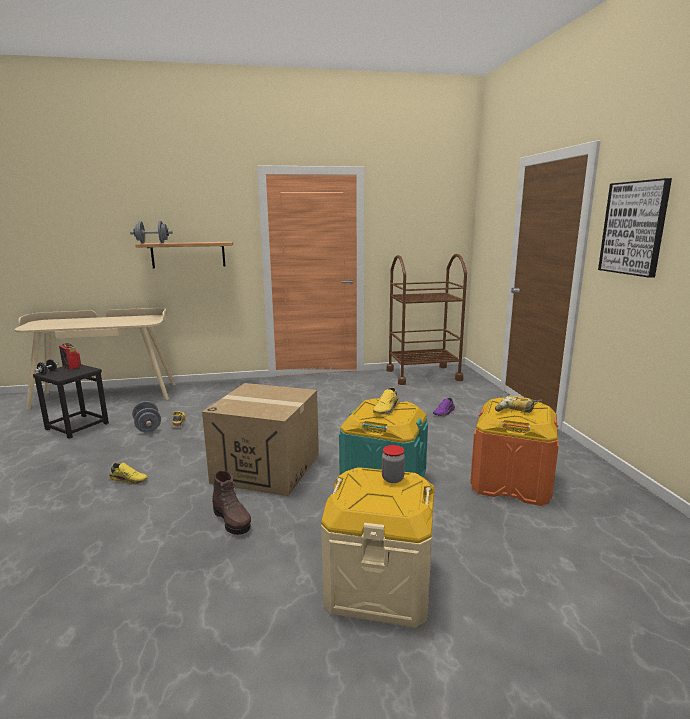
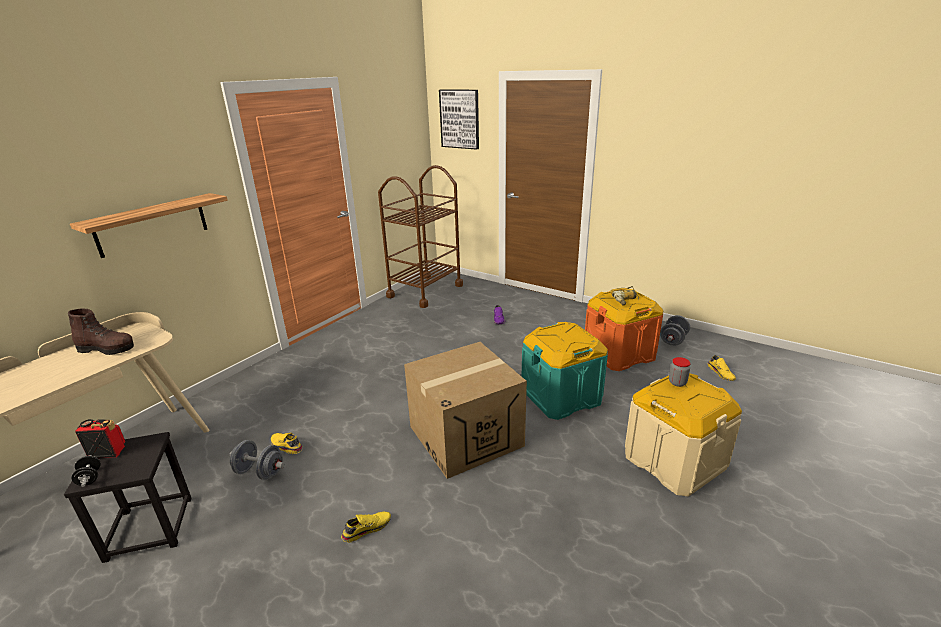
camera: 45 degrees left, 10 degrees up
(152, 243) = (103, 220): grey dumbbell -> grey dumbbell (673, 340)
(232, 520) = (526, 491): brown boot -> brown boot (107, 349)
(387, 409) = (564, 334): yellow shoe -> yellow shoe (721, 373)
(634, 228) = (647, 143): picture -> picture (460, 119)

